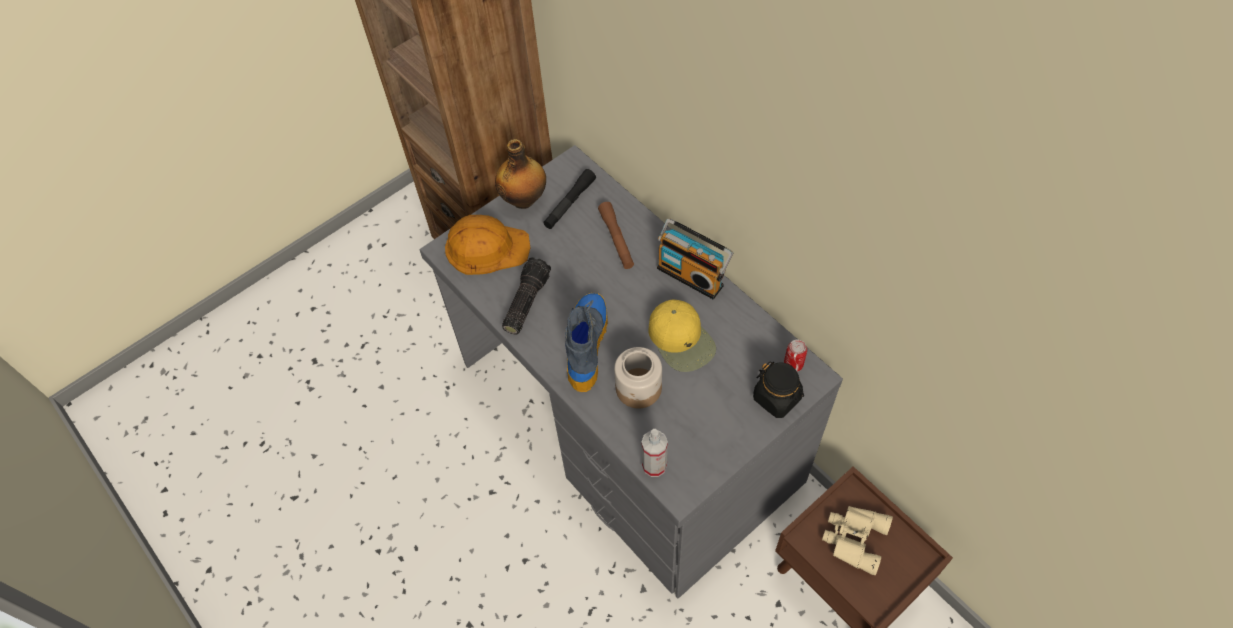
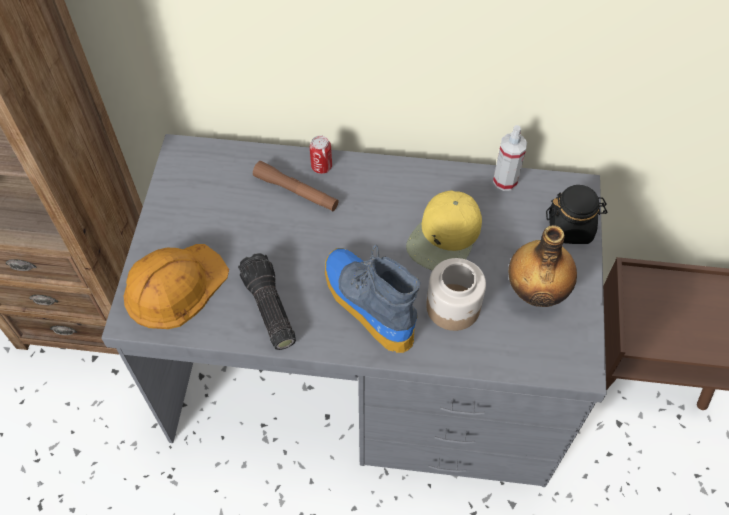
camera: 45 degrees left, 0 degrees up
(524, 199) = (166, 214): bottle -> bottle (536, 292)
(569, 203) = (217, 189): black flashlight -> none
(654, 465) = (537, 363): spray bottle -> spray bottle (505, 180)
(681, 340) = (445, 237): yellow cap -> yellow cap turned 105 degrees clockwise
(692, 275) = (395, 176): radio -> none
(793, 364) = (553, 191): can -> can (321, 166)
(853, 538) = (670, 313): beige binoculars -> none

